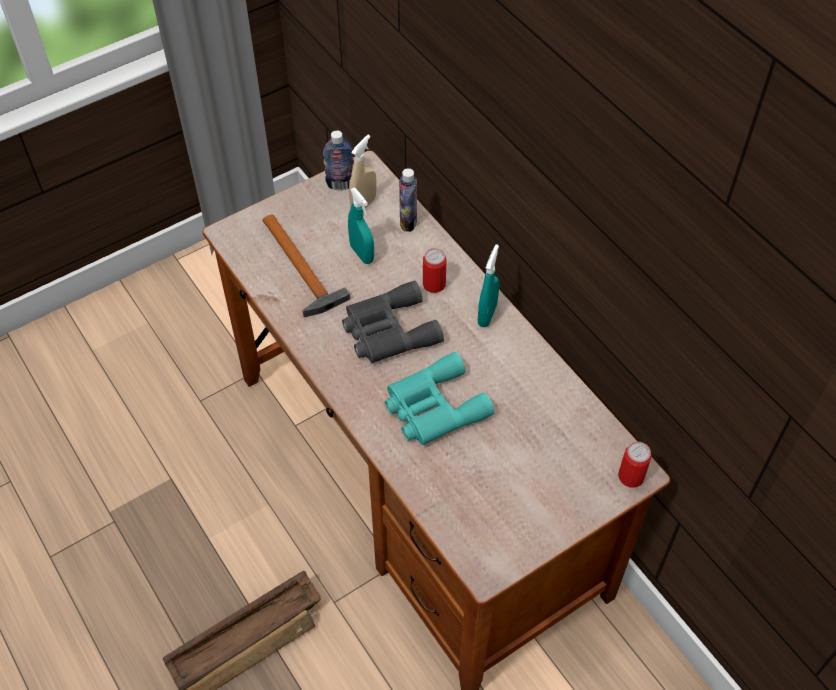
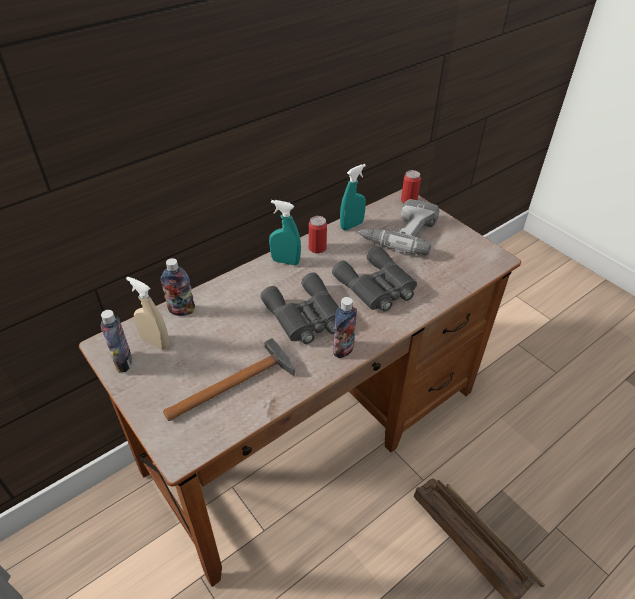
camera: 95 degrees left, 10 degrees down
(333, 363) = (343, 349): none -> bottle
(362, 254) = (218, 339): turquoise spray bottle -> turquoise spray bottle (351, 225)
(433, 407) = (377, 287): turquoise binoculars -> grey binoculars
(434, 284) = (254, 291): can -> can (317, 248)
(548, 451) = (400, 232): none -> power drill

